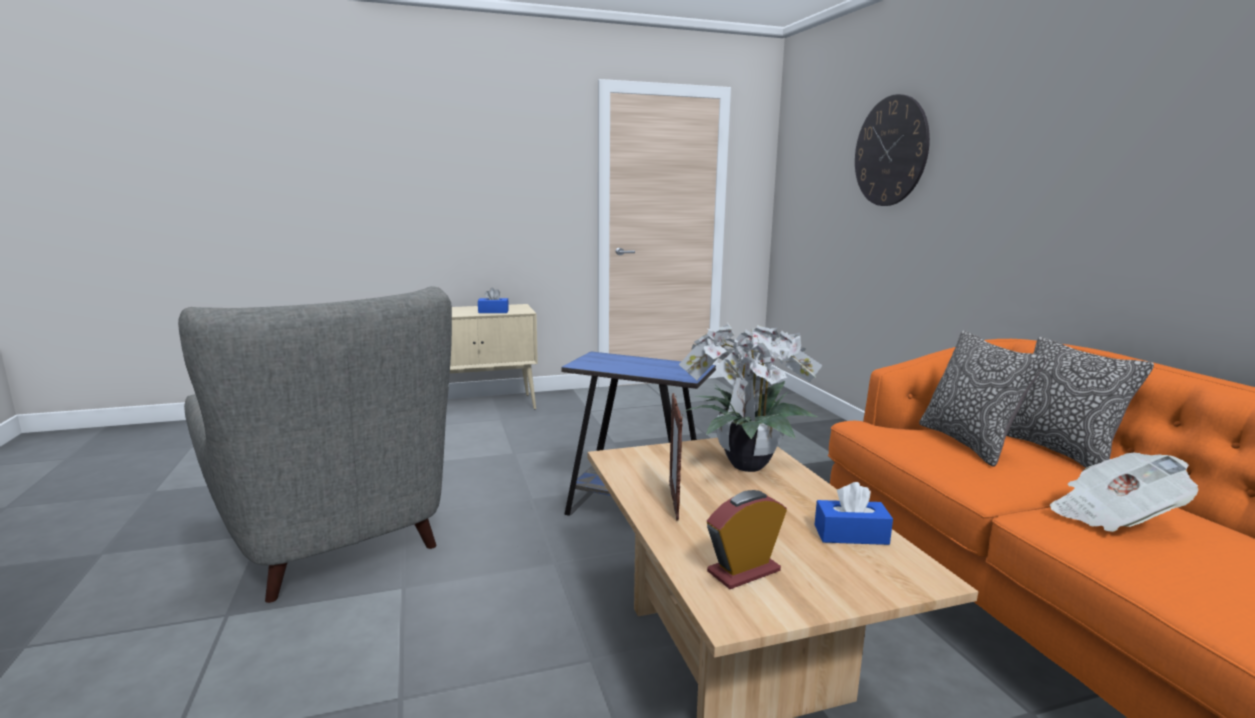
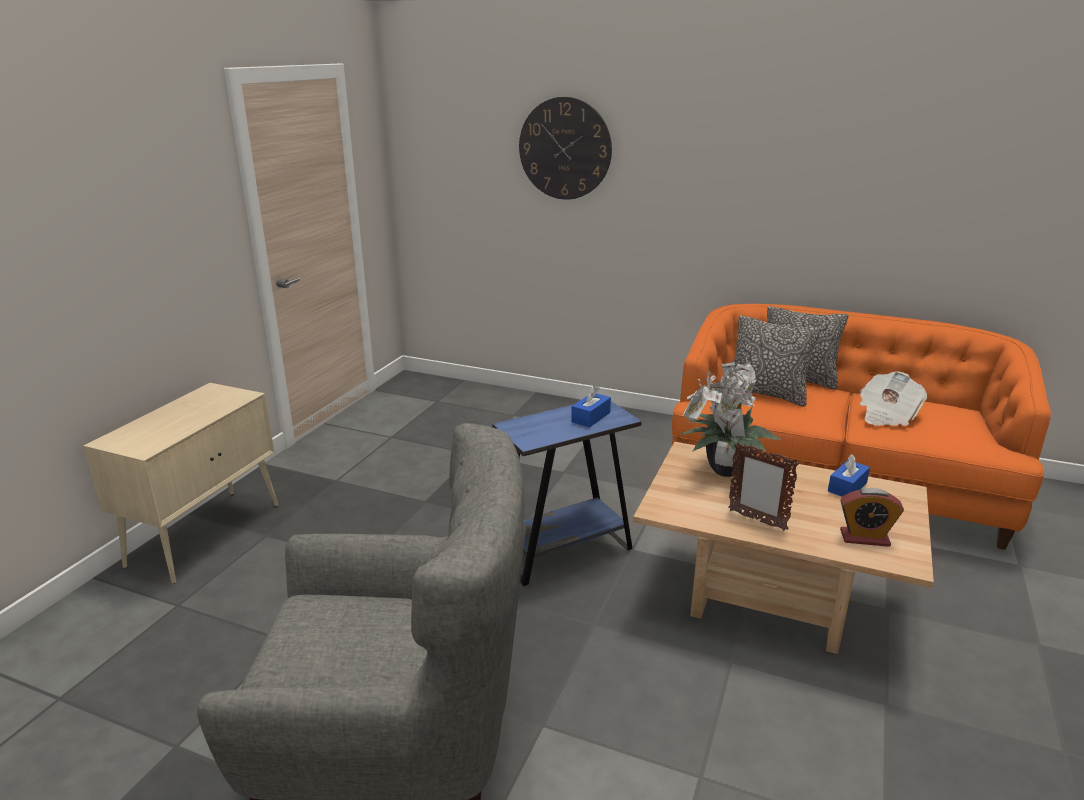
camera: 50 degrees left, 10 degrees up
(493, 311) = (210, 410): blue tissue box -> blue tissue box (591, 417)
(743, 571) = (864, 538): alarm clock -> alarm clock turned 90 degrees counterclockwise

